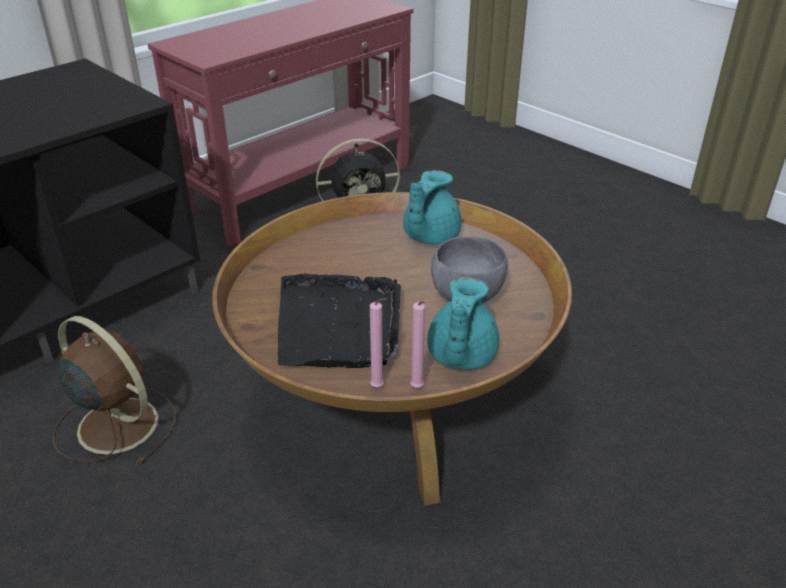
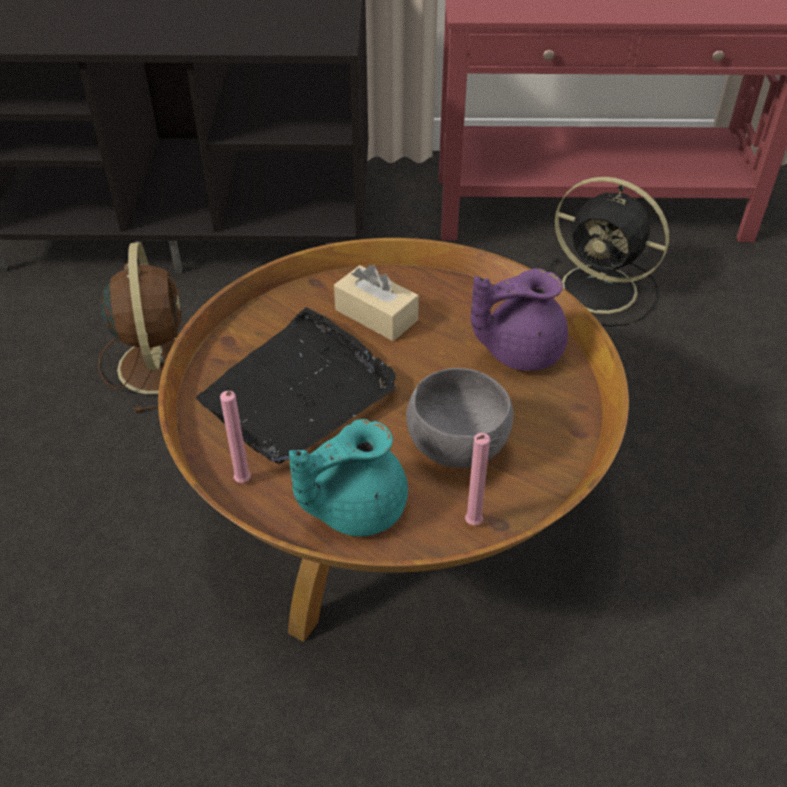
camera: 45 degrees right, 10 degrees up
(323, 263) = (376, 315): none -> beige tissue box
(417, 389) = (271, 510): pink candle -> pink candle (472, 525)
(429, 236) = (519, 350): turquoise teapot -> purple teapot

